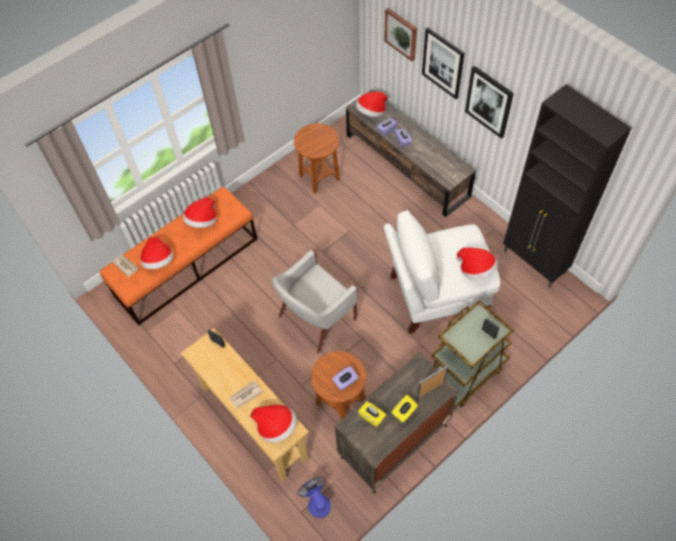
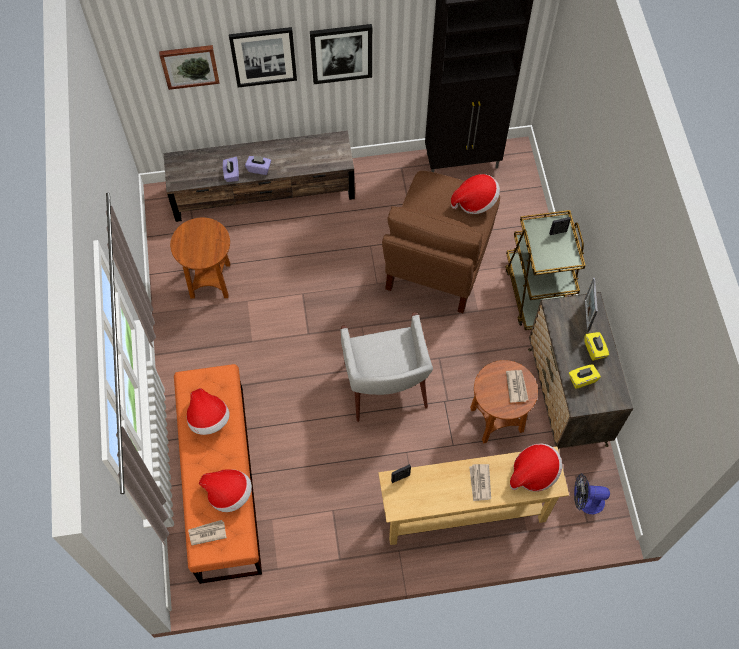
camera: 60 degrees left, 5 degrees up
(345, 382) = (516, 386): purple tissue box -> newspaper
(371, 112) = (196, 173): hat -> none
(436, 295) = (437, 264): white armchair -> brown armchair

